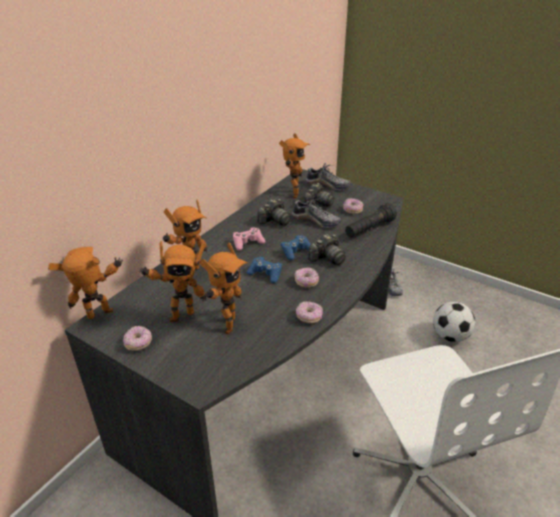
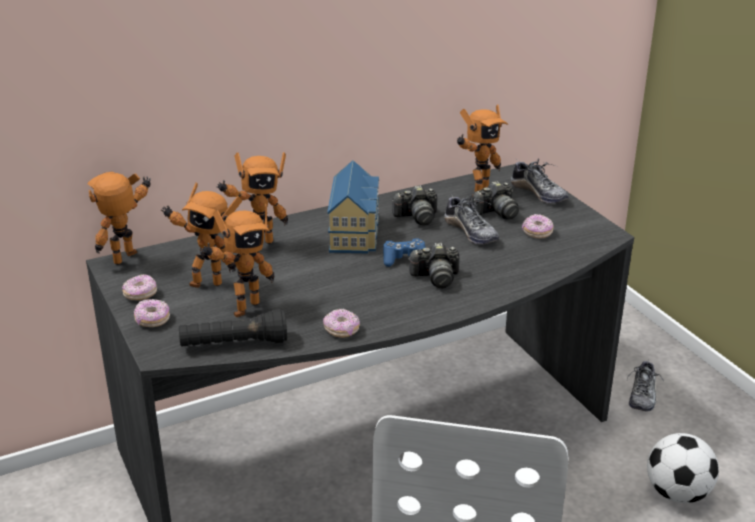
camera: 30 degrees right, 5 degrees down
(102, 317) = (129, 259): toy robot -> toy robot turned 60 degrees counterclockwise
(248, 243) = (356, 233): pink game controller -> toy house
(265, 274) = (341, 272): blue game controller -> none
(306, 282) = (379, 295): donut -> donut (152, 320)
(369, 229) = (532, 261): black flashlight -> black flashlight (234, 344)

